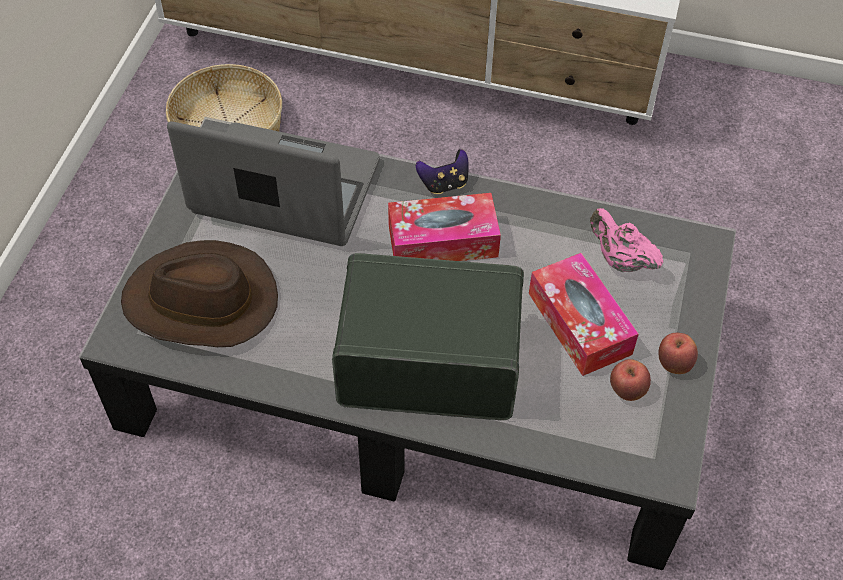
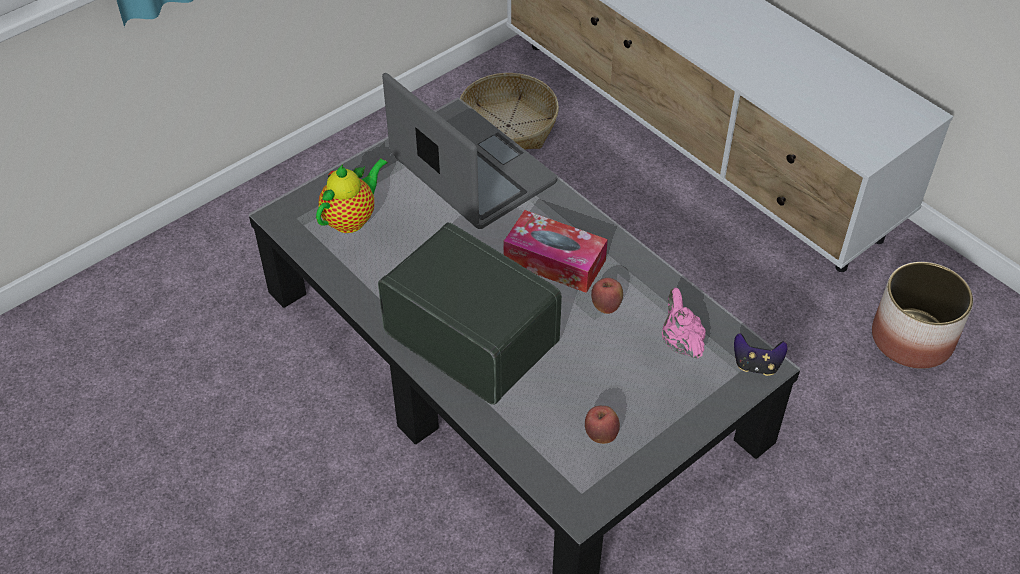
camera: 35 degrees right, 5 degrees down
(201, 302) = (352, 218): brown hat -> teapot
(444, 184) = (590, 222): game controller -> game controller (756, 365)
(579, 323) = (607, 370): tissue box -> none
(673, 364) = (655, 436): apple -> apple (606, 306)
(735, 155) = (912, 338): none -> planter

